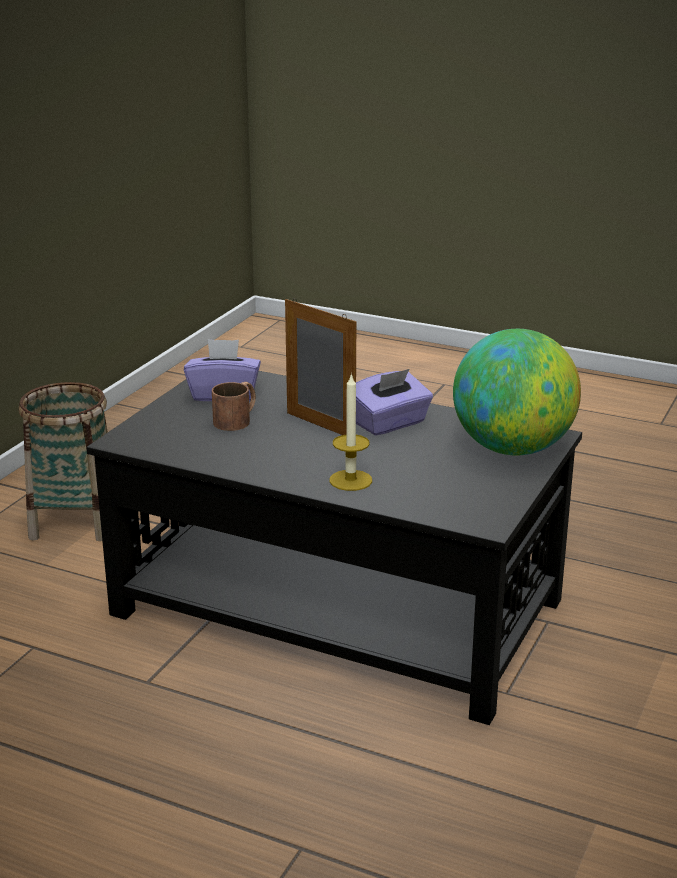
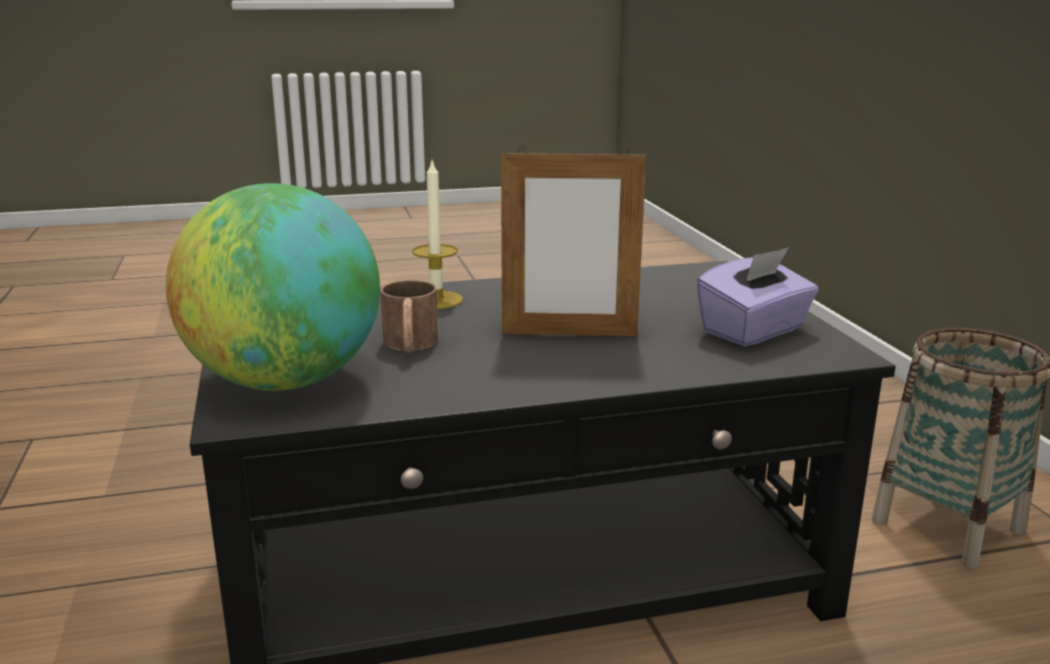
camera: 140 degrees right, 5 degrees down
(237, 419) = (669, 313): brown mug -> brown mug (410, 345)
(389, 423) = (494, 361): purple tissue box -> none

